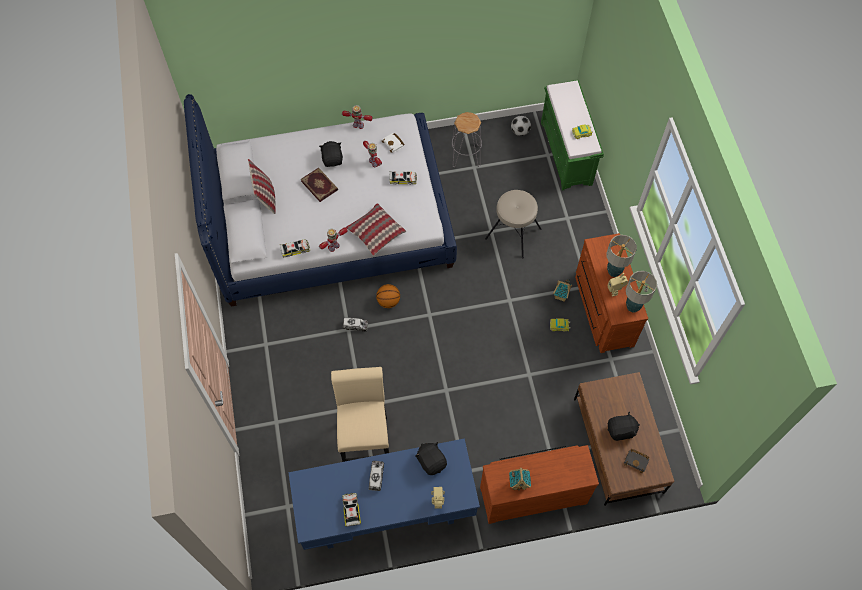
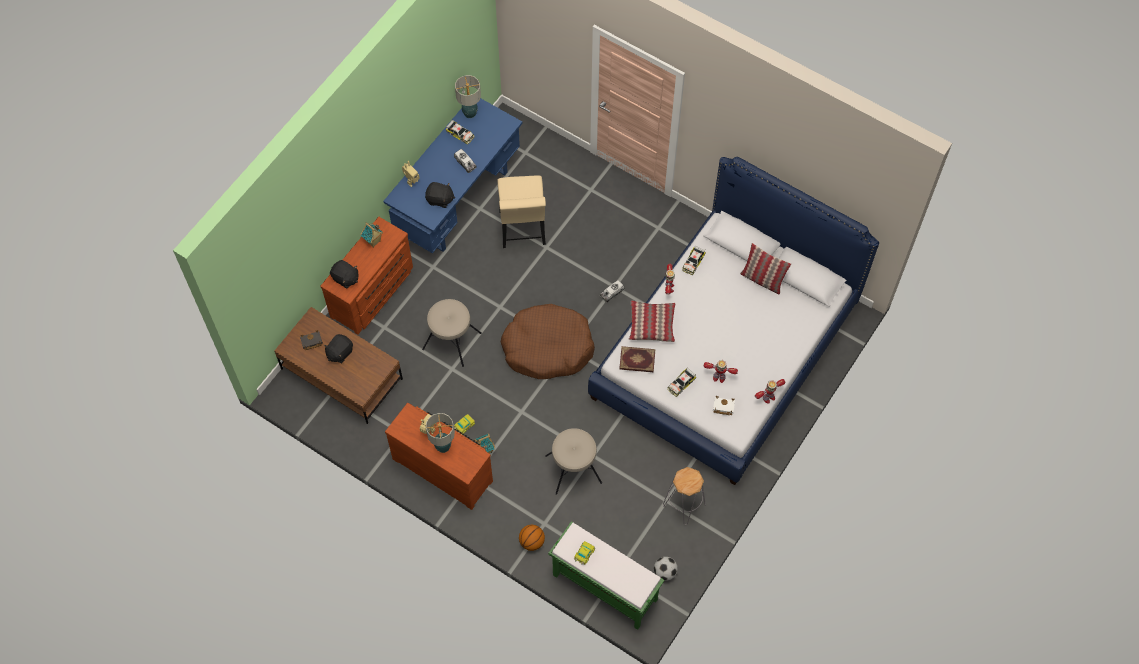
camera: 135 degrees right, 0 degrees up
(320, 185) = (735, 323): book -> book (637, 361)
(332, 159) = (752, 351): black plush toy -> black plush toy (345, 278)
(365, 436) = (523, 231): beige chair -> beige chair turned 45 degrees clockwise
(388, 301) = (608, 331): basketball -> basketball (531, 542)
(444, 328) = (547, 347): none -> brown dog bed
(509, 395) = (451, 341): none -> beige stool
(633, 306) = (403, 430): table lamp -> table lamp (470, 113)

